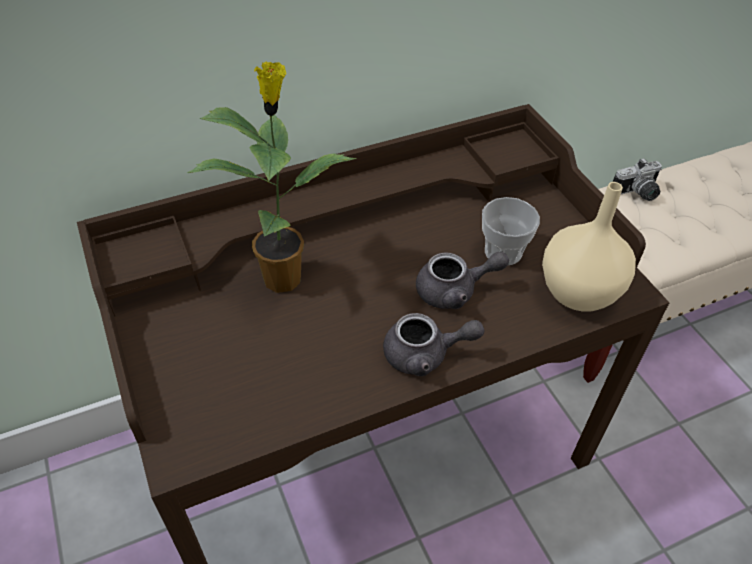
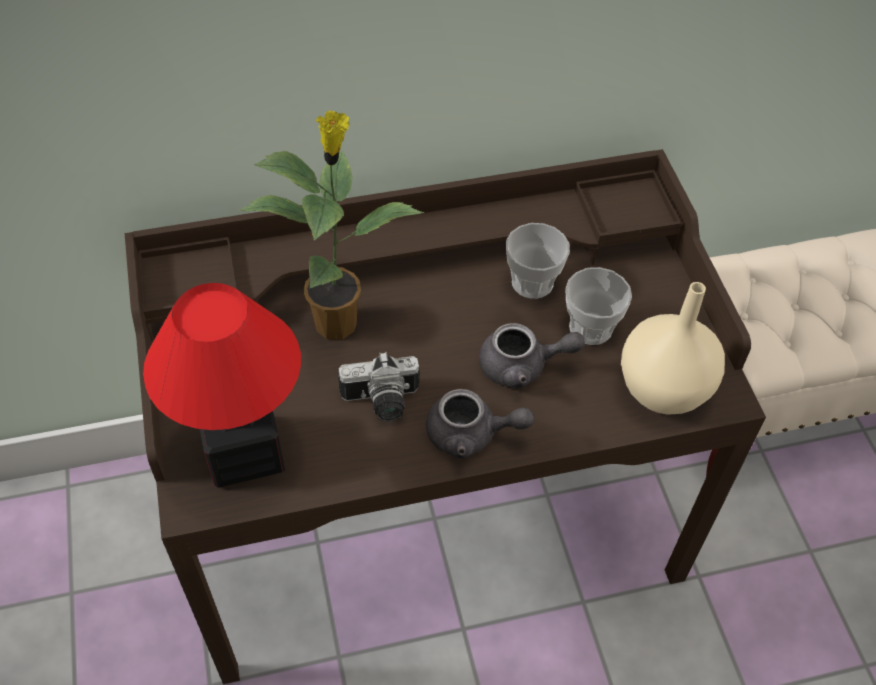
camera: 10 degrees right, 5 degrees up
(218, 402) = (243, 451): none -> table lamp
(444, 223) = (532, 282): none -> cup
(637, 193) = (805, 263): camera -> camera (381, 403)

